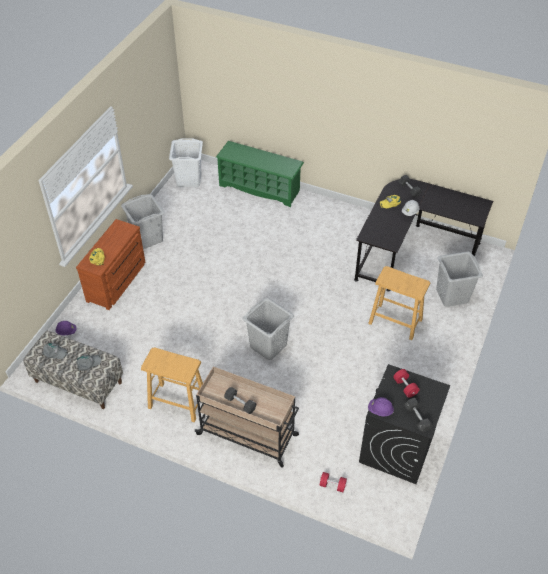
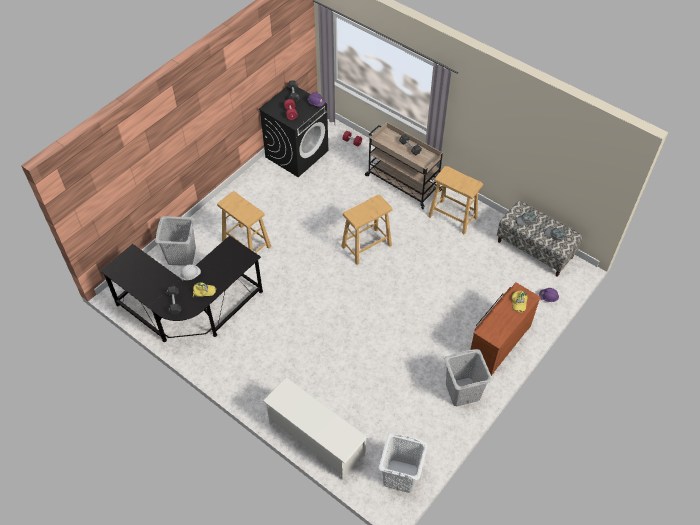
camera: 165 degrees left, 5 degrees up
(260, 188) = (315, 439): green shoe rack -> white shoe rack
(268, 345) = (366, 246): grey laundry basket -> beige stool

